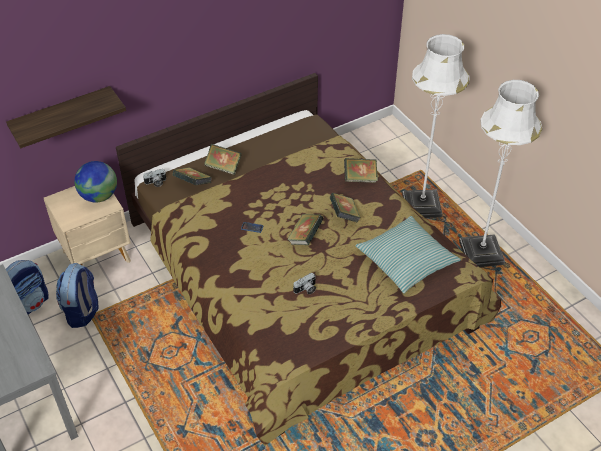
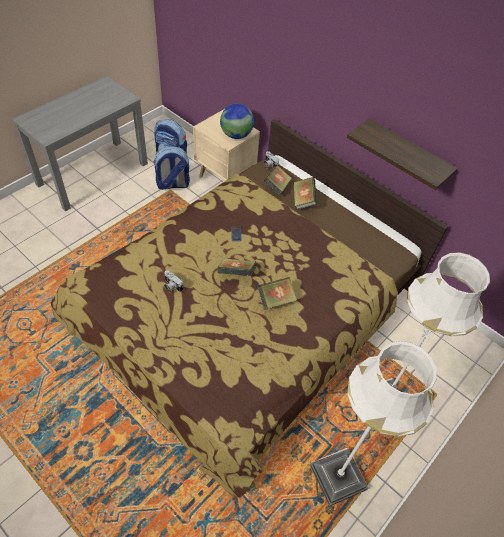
camera: 70 degrees right, 5 degrees up
(62, 116) = (253, 60): shelf -> shelf (407, 155)
(360, 178) = (334, 305): book -> none
(406, 260) = (231, 365): pillow -> none

